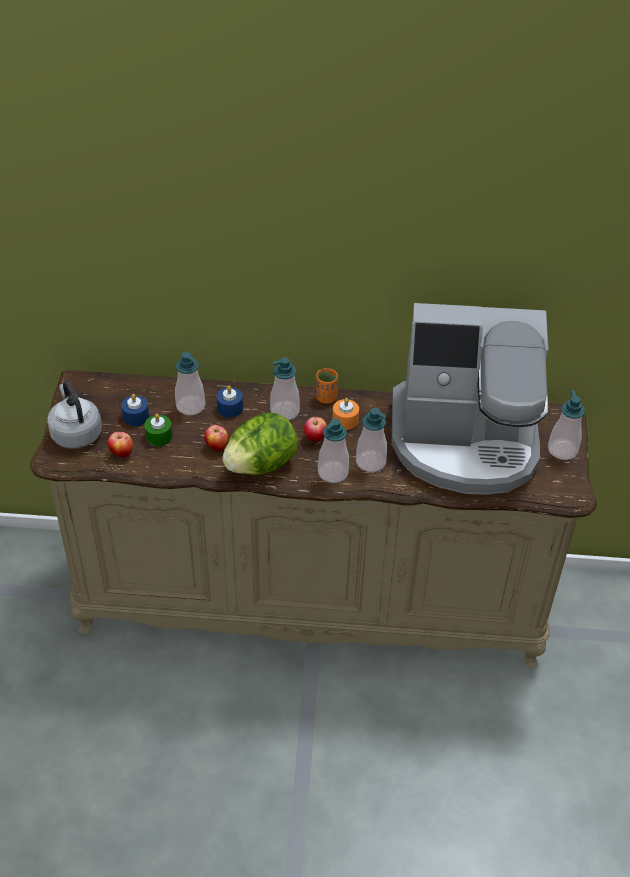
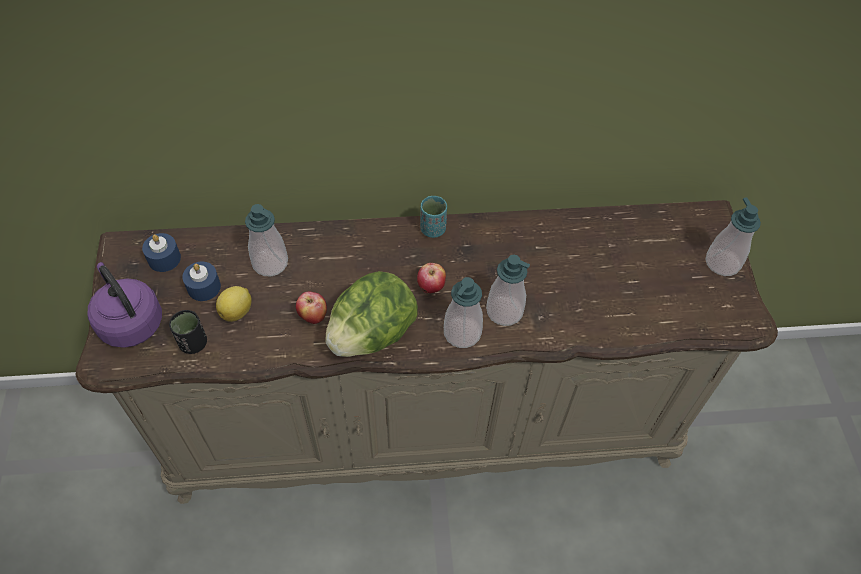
camera: 10 degrees left, 10 degrees up
(76, 433) = (130, 321): grey kettle -> purple kettle
(121, 453) = (193, 343): apple -> black cup
(159, 436) = (237, 311): green candle -> lemon
(230, 408) = (319, 259): blue candle -> blue candle (164, 258)
(284, 411) = (387, 255): soap dispenser -> none
(326, 397) = (433, 229): orange cup -> turquoise cup
(345, 420) = (462, 257): orange candle -> none
(465, 442) = (609, 267): coffee machine -> none

